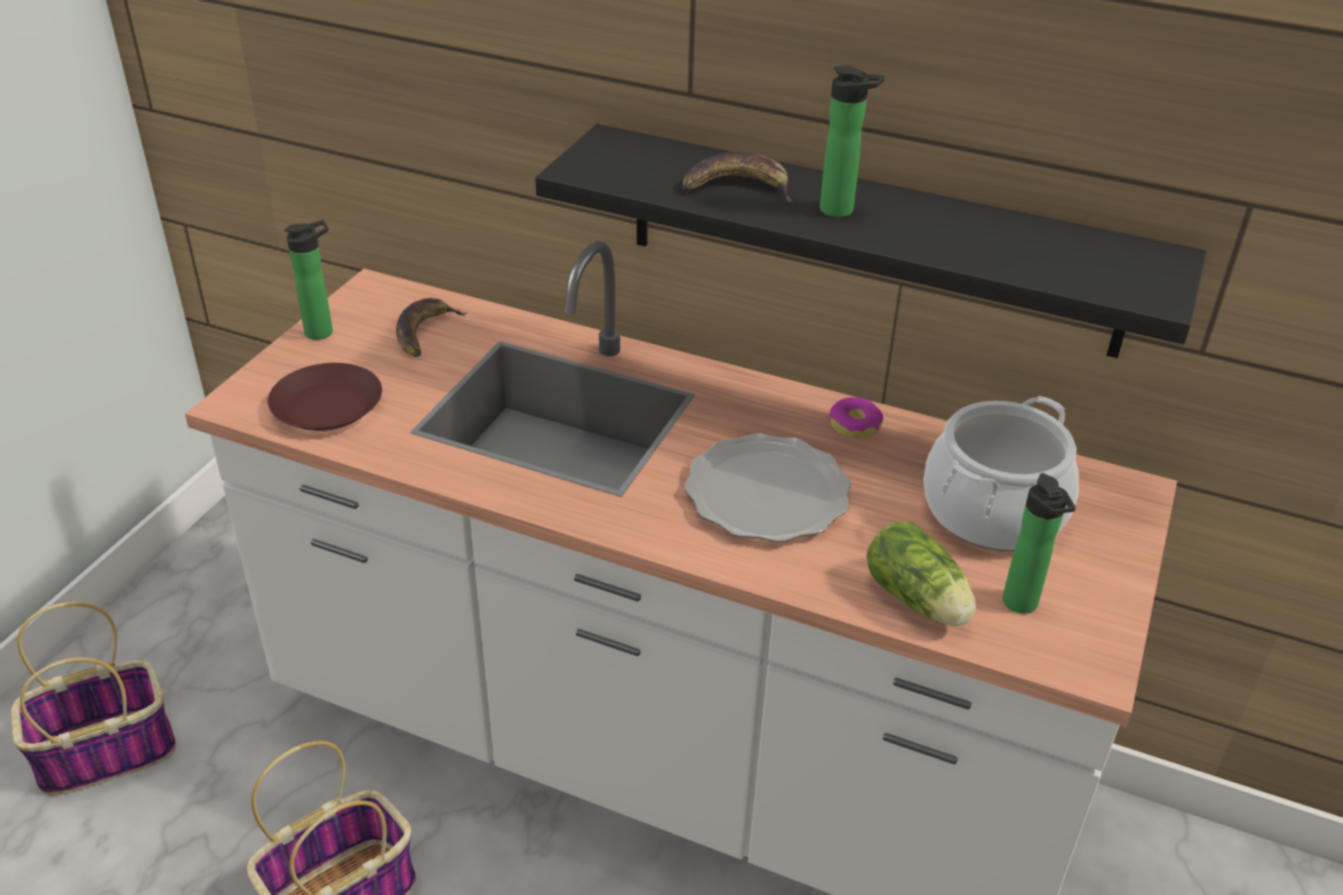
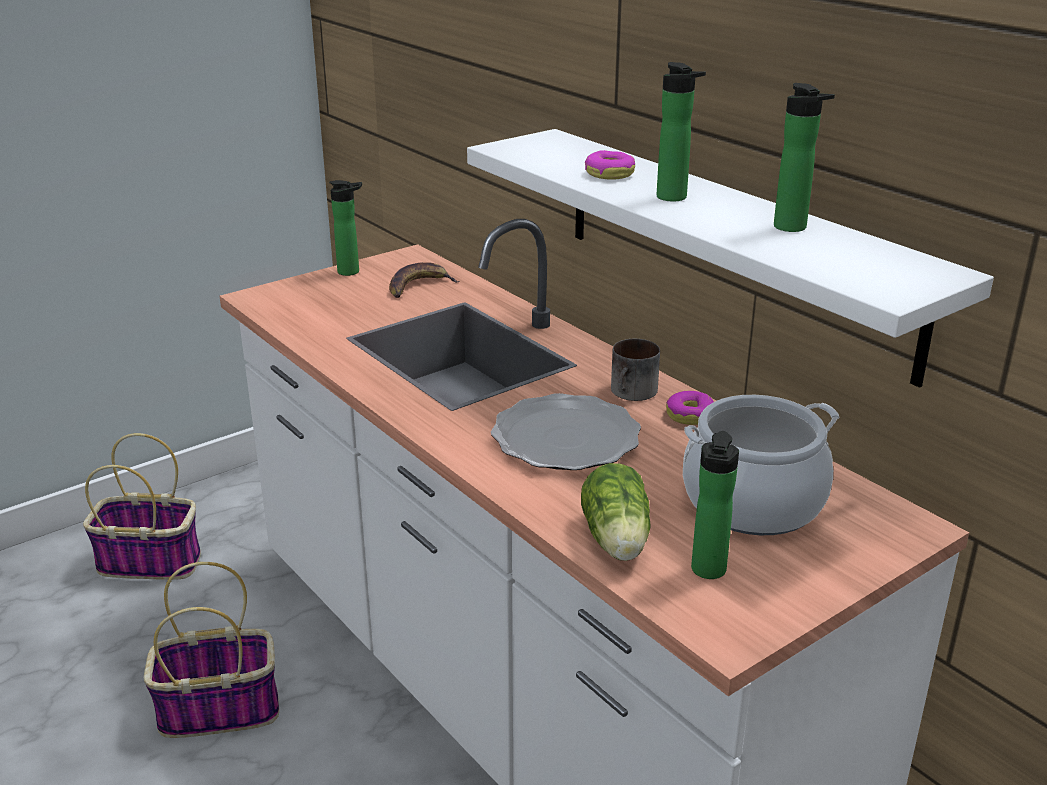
camera: 30 degrees right, 10 degrees down
(328, 406) = (309, 311): brown plate -> none
(738, 187) = (609, 173): banana -> donut
(780, 414) = (633, 393): none -> mug
(871, 240) = (730, 246): black shelf -> white shelf
(991, 229) = (793, 228): none -> bottle

